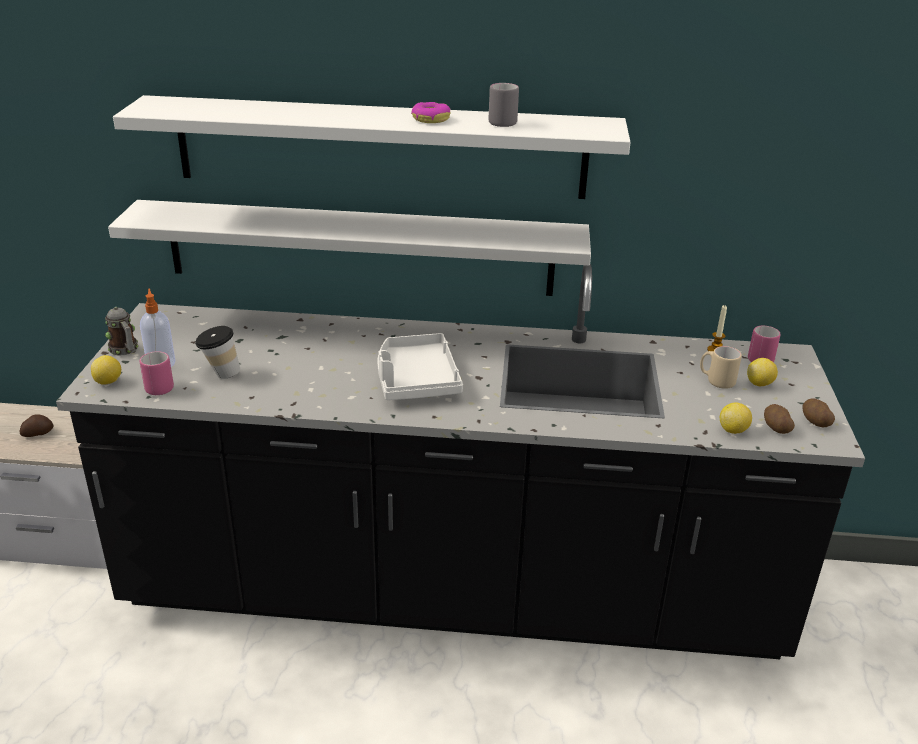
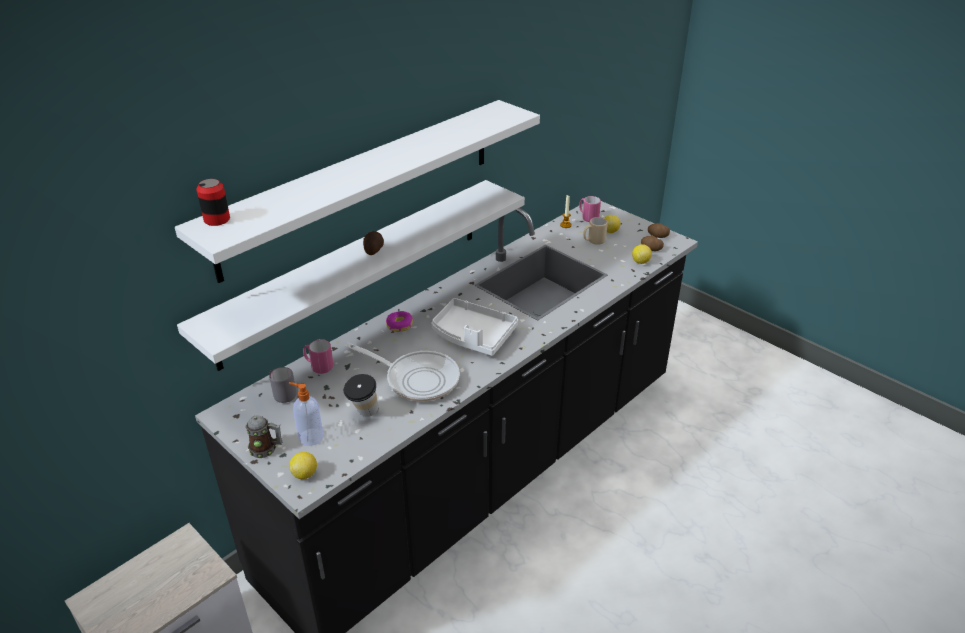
camera: 50 degrees left, 5 degrees up
(37, 433) = (152, 589): potato -> potato (373, 250)
(159, 386) = (343, 450): pink mug -> pink mug (318, 366)
(171, 101) = (217, 219): none -> can
(305, 379) = (417, 379): none -> frying pan
(430, 119) = (415, 148): donut -> donut (399, 325)
(502, 122) = (455, 131): grey mug -> grey mug (282, 394)

